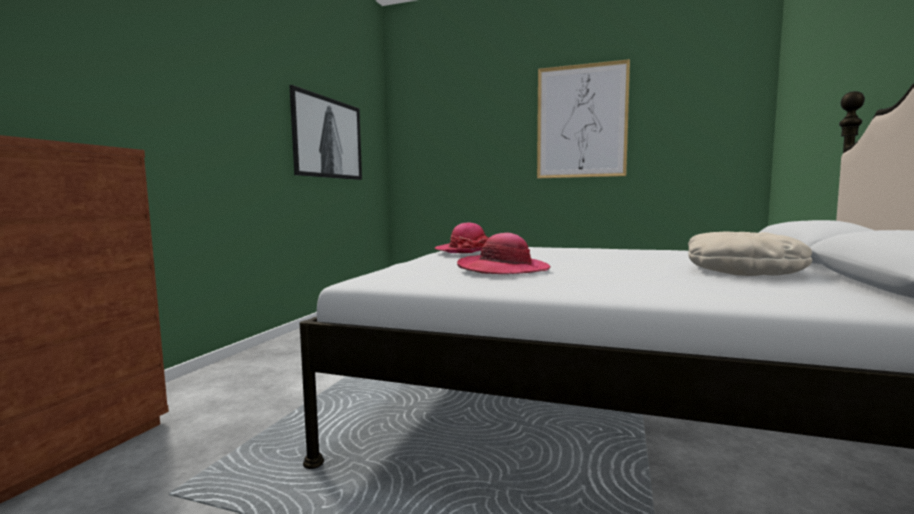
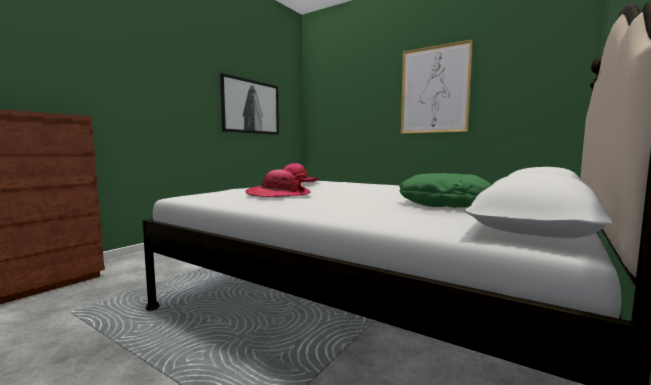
camera: 15 degrees right, 0 degrees up
(745, 271) = (445, 204): beige pillow -> green pillow

